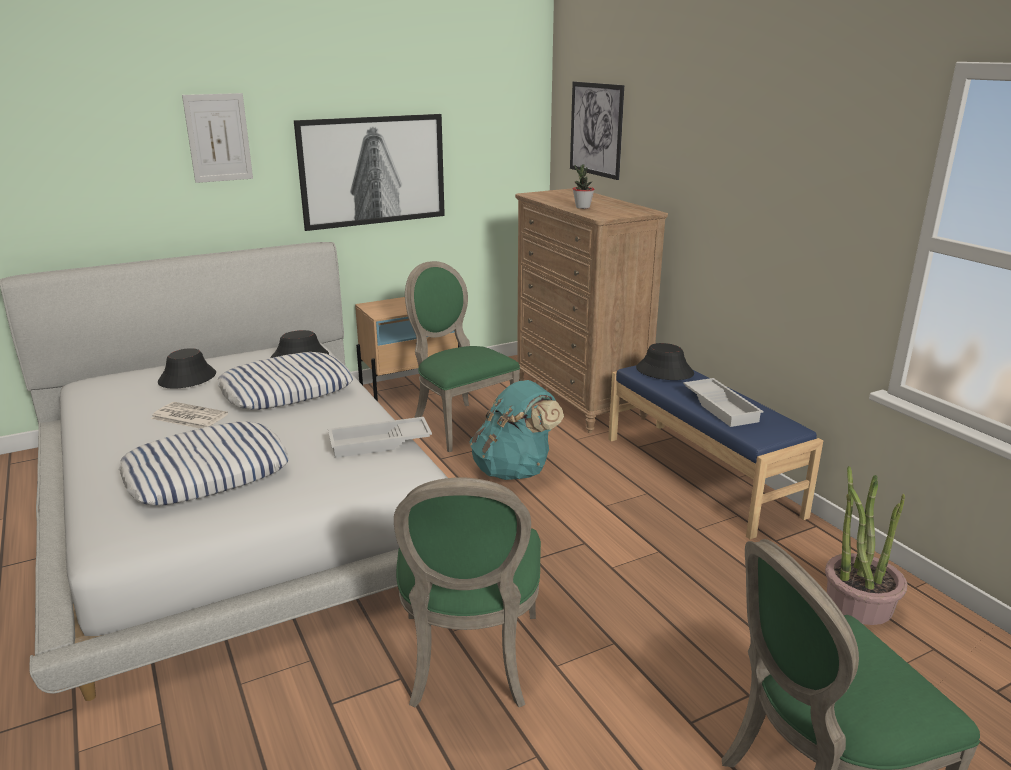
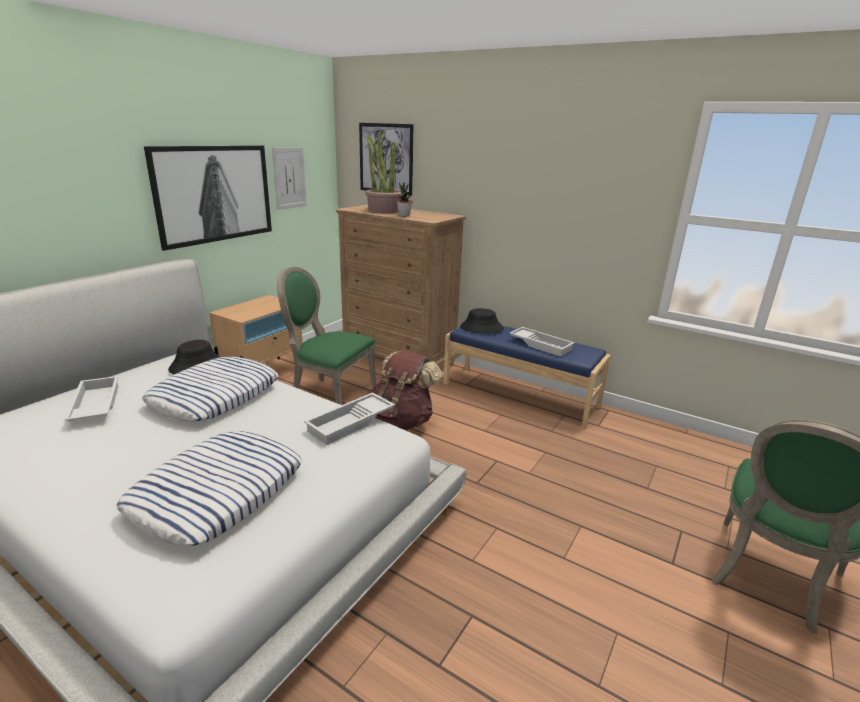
camera: 30 degrees left, 0 degrees up
(187, 378) = (94, 406): black hat -> white tray
(188, 417) = (136, 443): newspaper -> none
(218, 138) = (69, 162): picture -> picture (289, 178)
(469, 662) = (507, 580): green chair -> none
(514, 470) = (402, 421): turquoise backpack -> brown backpack
(858, 603) = (672, 451): potted plant -> potted plant (384, 210)

